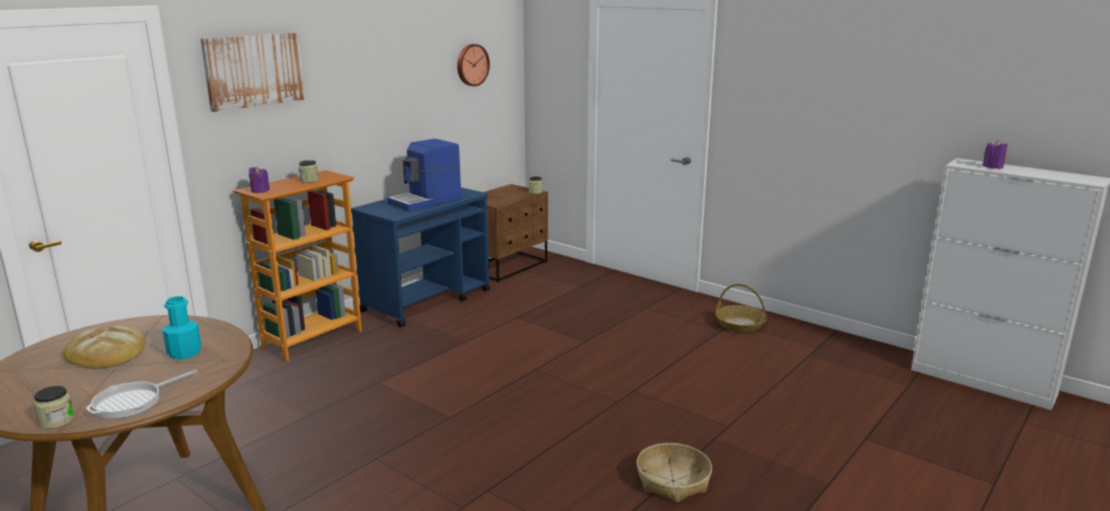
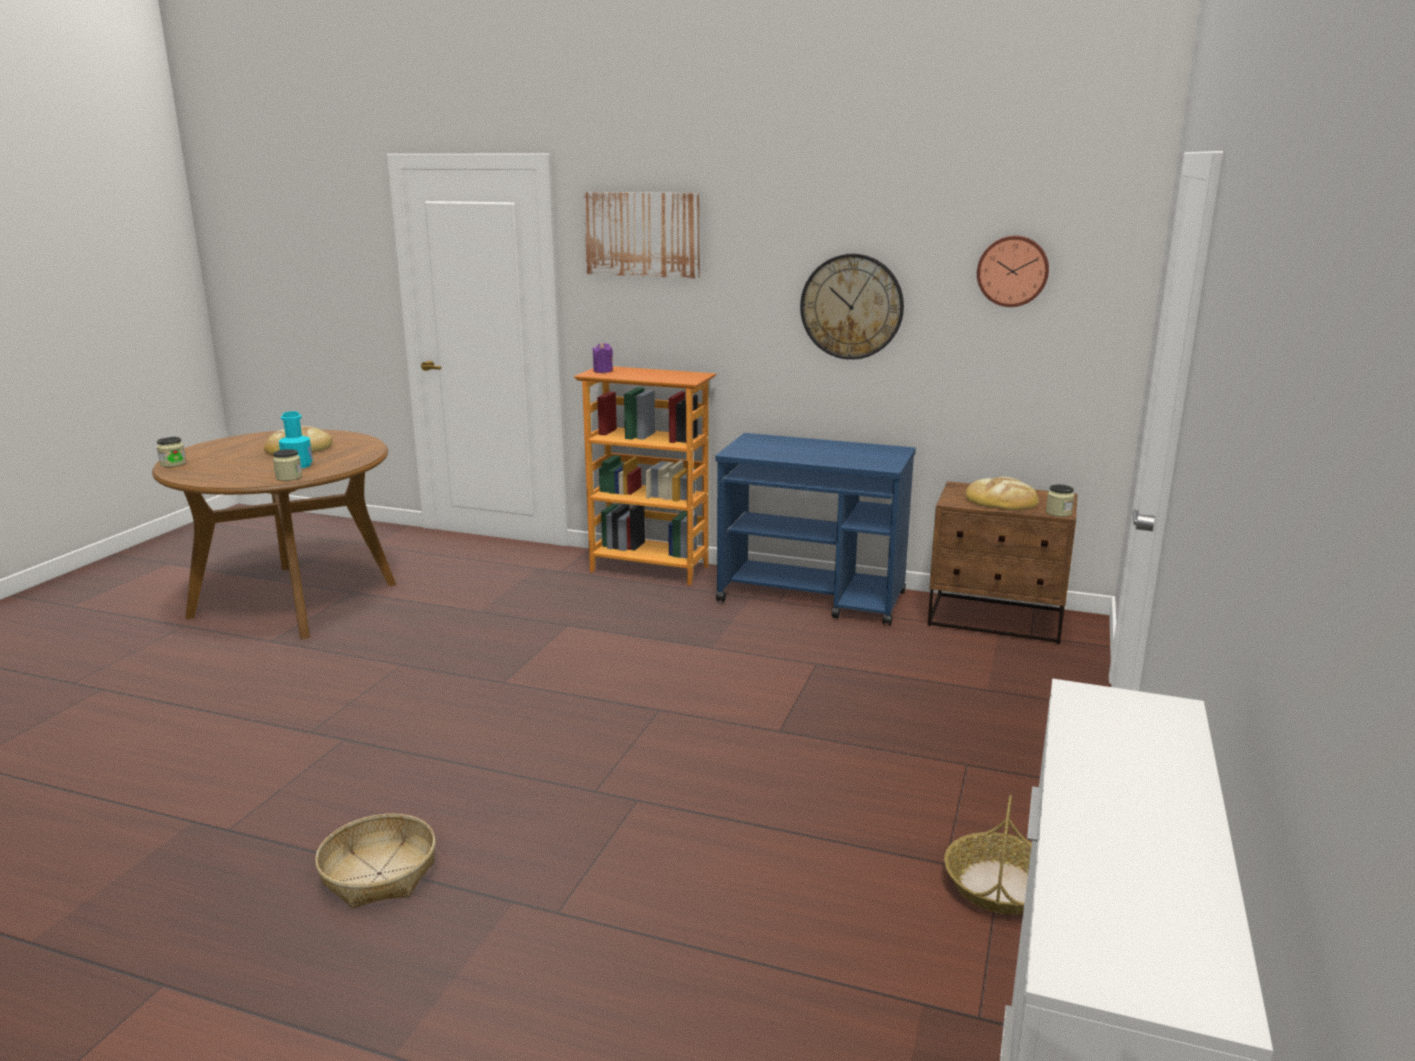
camera: 70 degrees right, 0 degrees up
(132, 402) = (201, 473): frying pan -> none
(309, 180) = (661, 376): jar -> jar (289, 477)
(399, 101) = (851, 306): none -> wall clock
(426, 201) = (814, 453): coffee machine -> none
(504, 196) = (1001, 500): none -> bread
(993, 167) = (1123, 753): purple candle -> none

